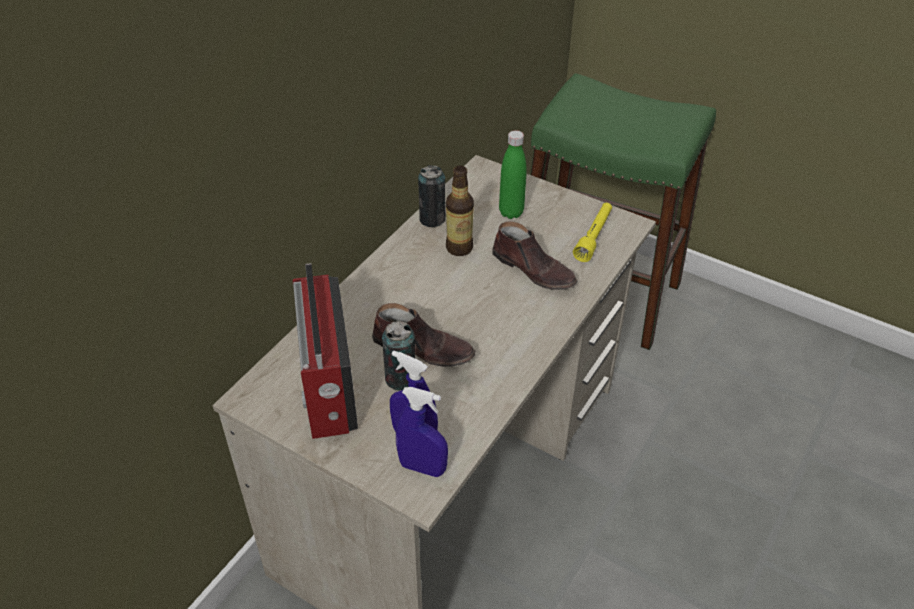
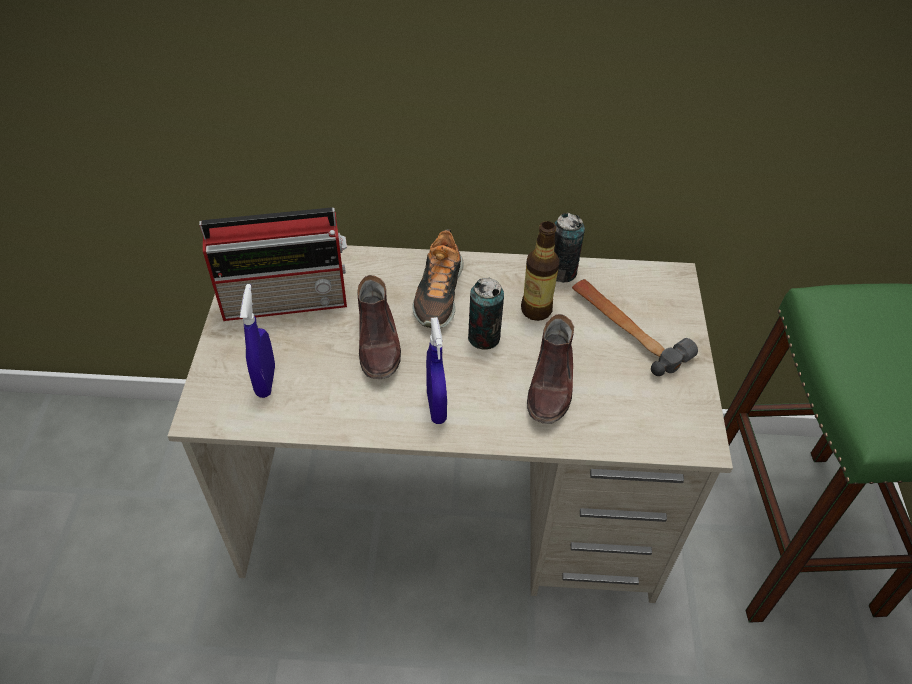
camera: 60 degrees right, 5 degrees up
(328, 389) = (288, 299): radio -> radio turned 150 degrees counterclockwise
(400, 293) = (438, 294): none -> shoe
(400, 379) = (329, 342): can -> can (484, 338)
(422, 468) = (231, 402): blue spray bottle -> blue spray bottle (436, 407)
(511, 212) = (626, 328): green bottle -> hammer
(594, 237) = (649, 416): yellow flashlight -> none

